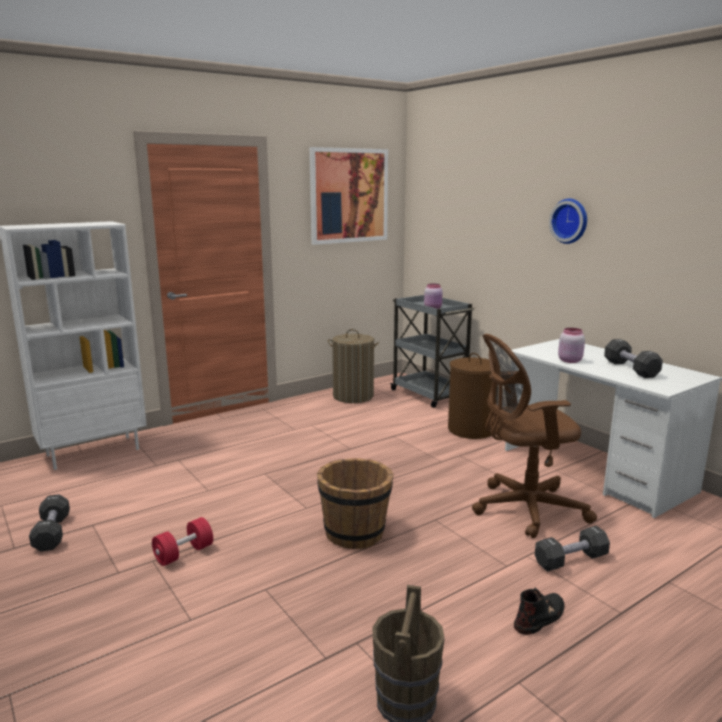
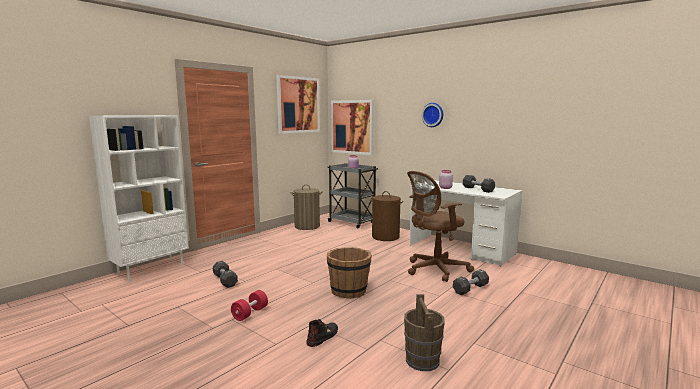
camera: 15 degrees left, 5 degrees down
(52, 533) = (151, 314): black dumbbell -> black dumbbell (225, 280)
(439, 233) = (352, 127): none -> picture
(540, 616) = (469, 314): black boot -> black boot (323, 336)

